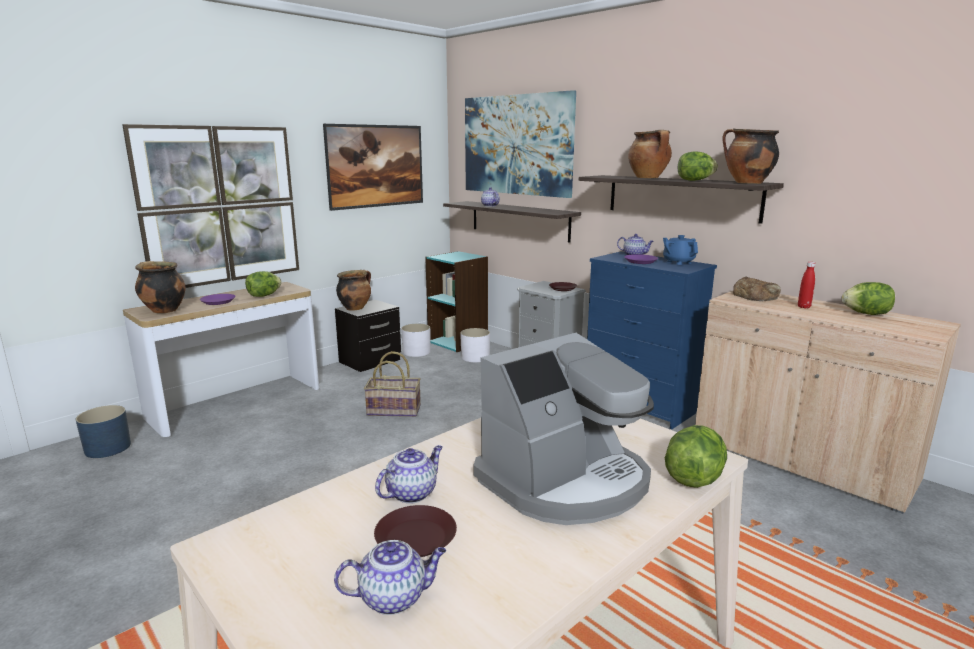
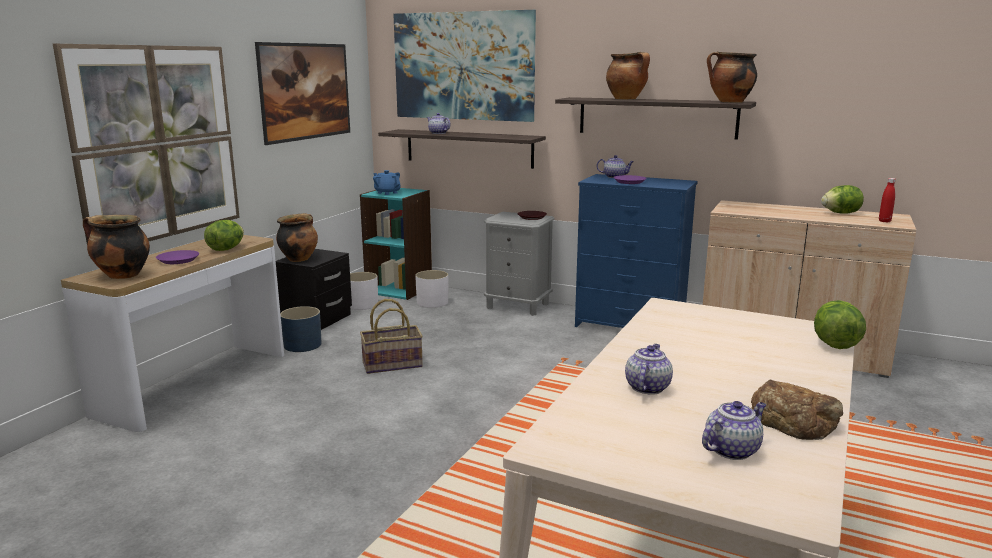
camera: 20 degrees left, 0 degrees up
(107, 448) = (73, 456): blue planter -> blue planter (302, 345)
(416, 538) = (694, 414): brown plate -> none
(565, 481) = (751, 360): coffee machine -> none
(678, 262) = (662, 180): blue teapot -> blue teapot (387, 193)
(694, 180) = (677, 100): lettuce -> none
(755, 296) = (742, 206): bread -> bread (794, 419)
(804, 307) = (790, 212): red bottle -> red bottle (884, 221)

